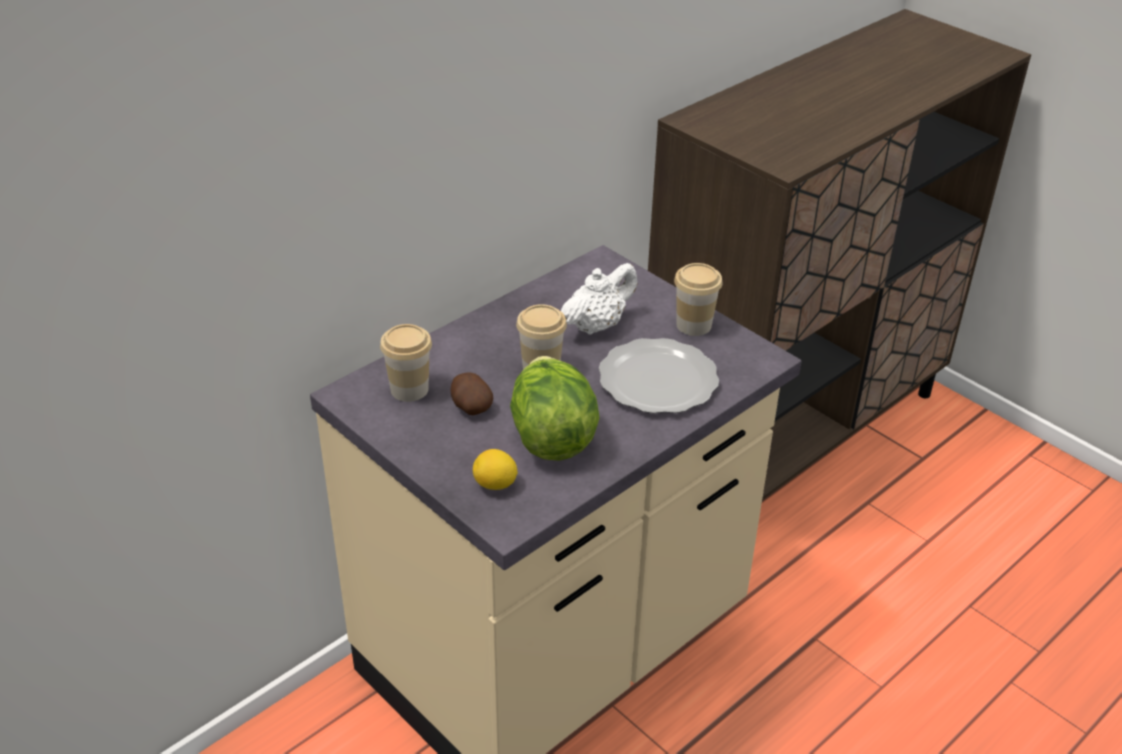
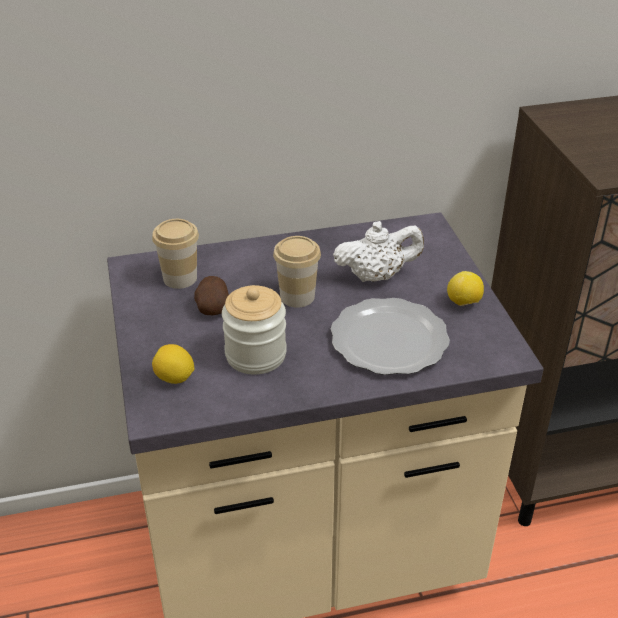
camera: 30 degrees right, 0 degrees up
(551, 436) = (255, 355): lettuce -> jar
(693, 325) = (463, 303): cup -> lemon

